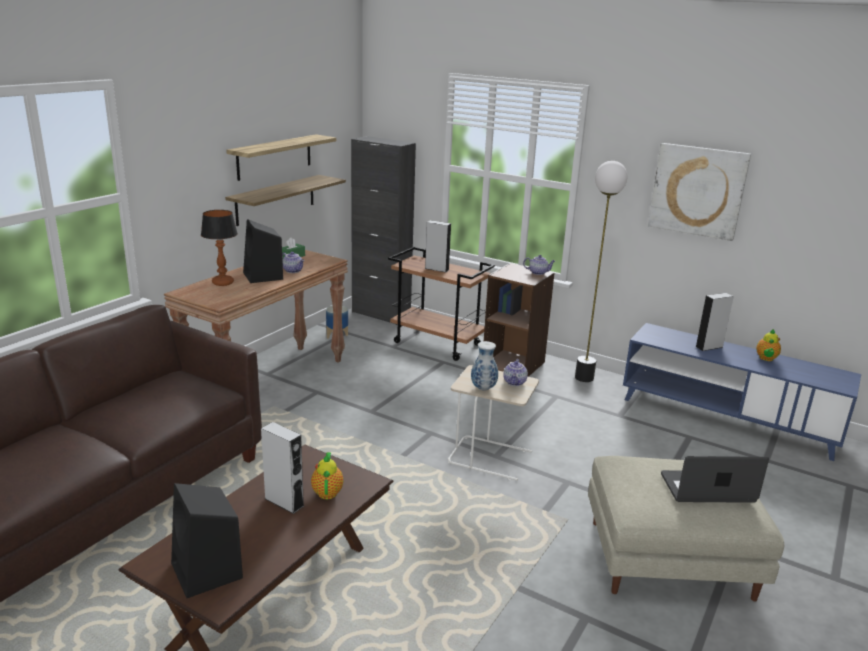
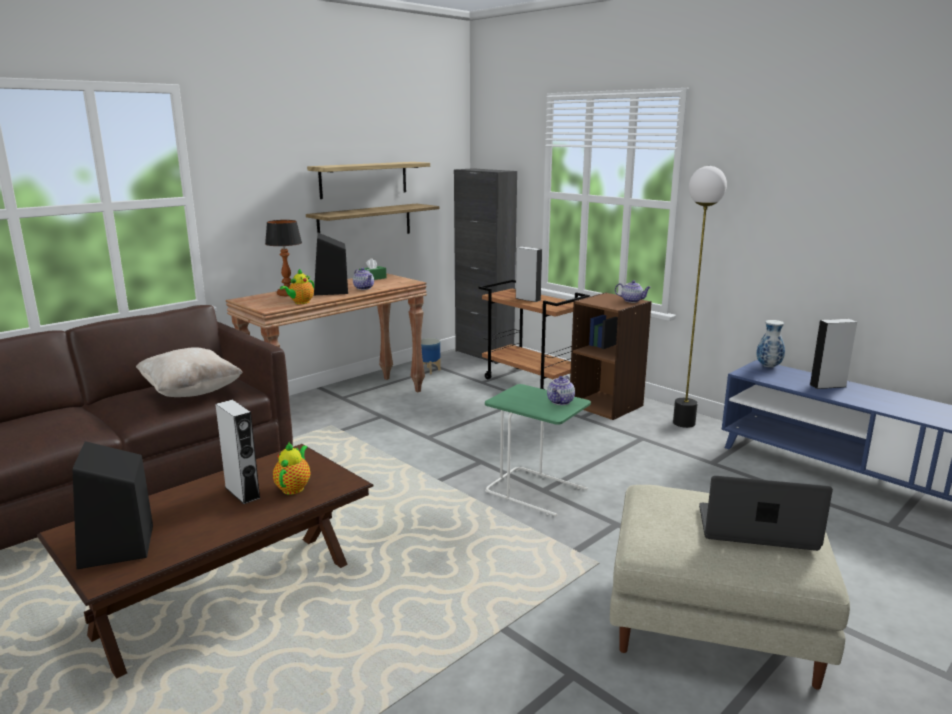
camera: 15 degrees right, 5 degrees down
(171, 399) = (191, 392): none -> beige pillow
(483, 388) = (520, 404): vase -> vase (768, 366)
(490, 457) = (536, 491): beige side table -> green side table
(697, 191) = (813, 197): picture -> none
(766, 359) = (901, 401): teapot -> teapot (300, 303)

